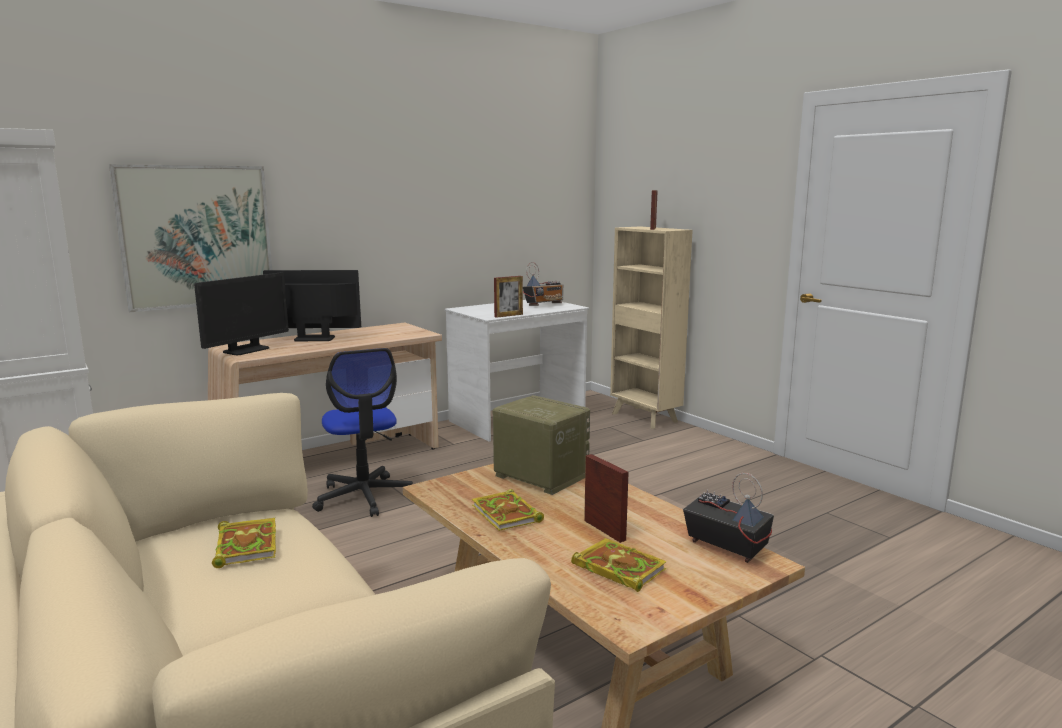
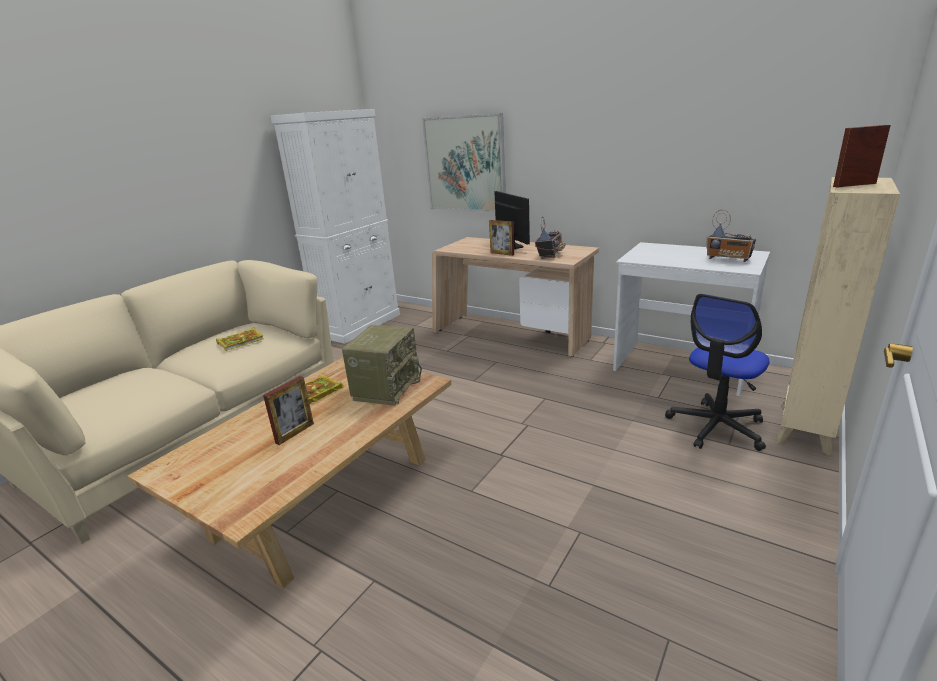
camera: 70 degrees right, 10 degrees up
(246, 350) = (462, 244): monitor -> none
(364, 497) = (469, 363): office chair -> office chair (716, 427)
(508, 315) = (648, 261): picture frame -> picture frame (502, 253)
(617, 568) = (235, 450): book -> none
(725, 547) = (270, 492): radio -> radio (550, 255)

